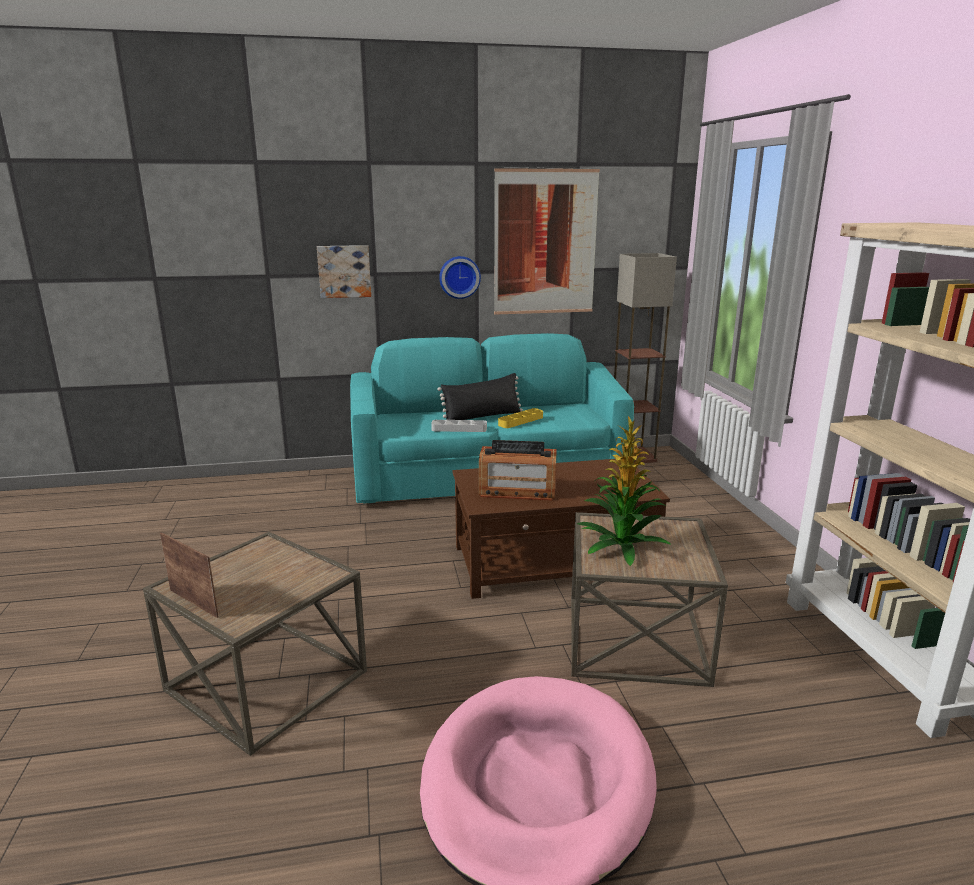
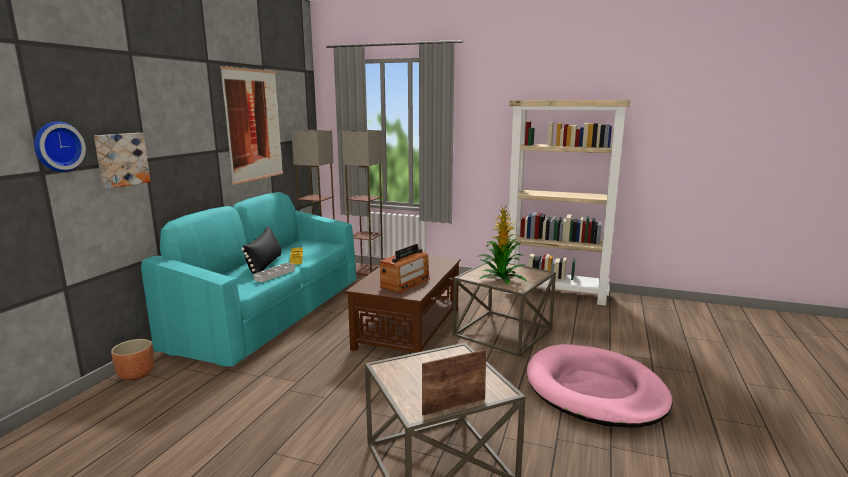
camera: 60 degrees left, 5 degrees down
(322, 476) = (136, 374): none -> brown planter
(459, 277) = (207, 156): wall clock -> wall clock (57, 146)
(679, 479) = (366, 270): none -> floor lamp

